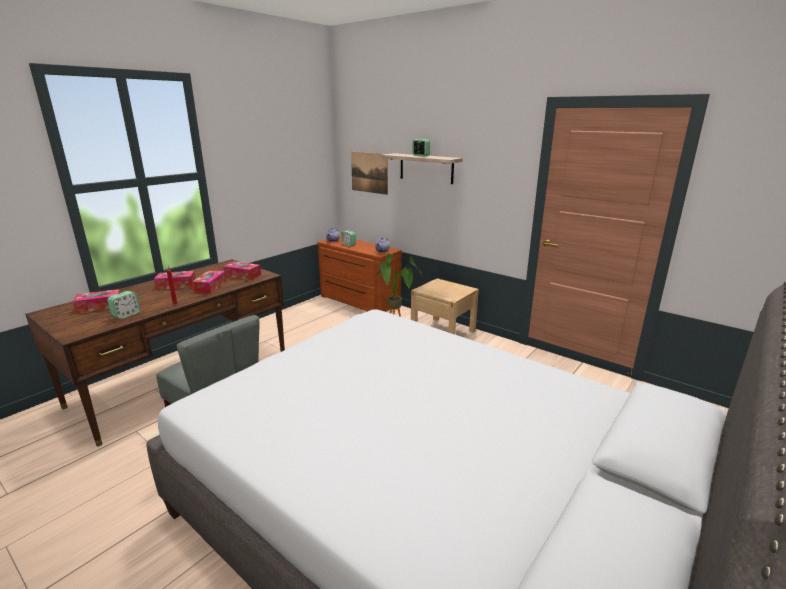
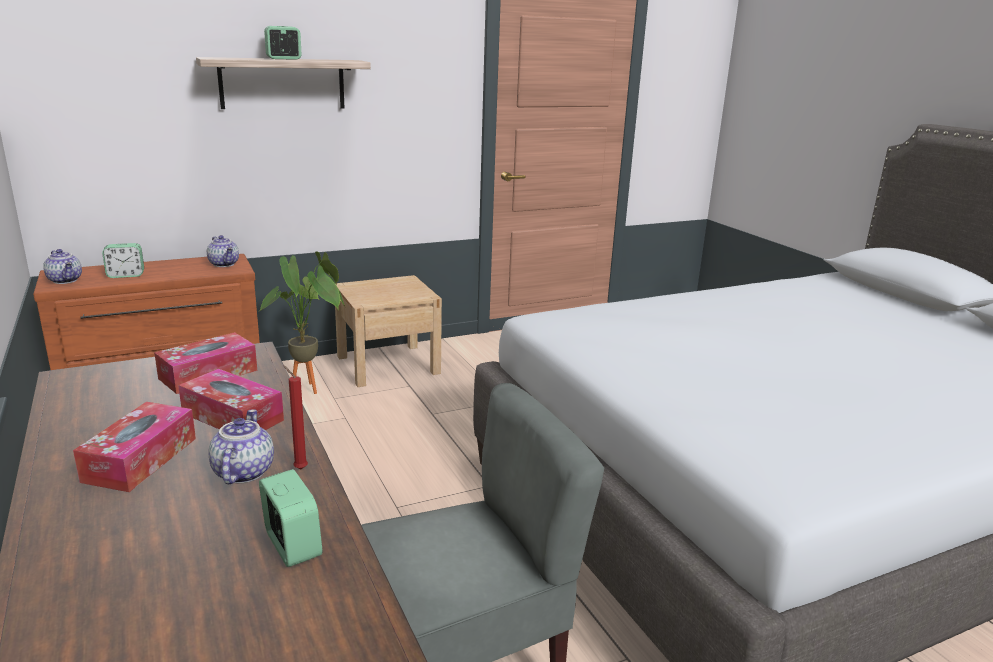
camera: 65 degrees left, 0 degrees up
(100, 306) = (147, 600): tissue box -> none
(171, 298) = (242, 472): none -> teapot
(369, 172) = (124, 104): picture -> none

